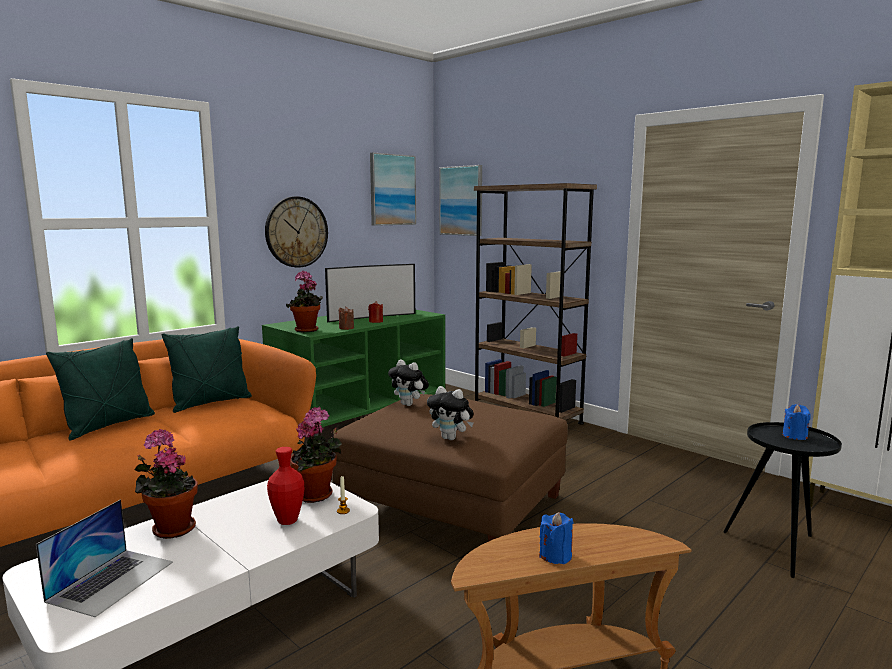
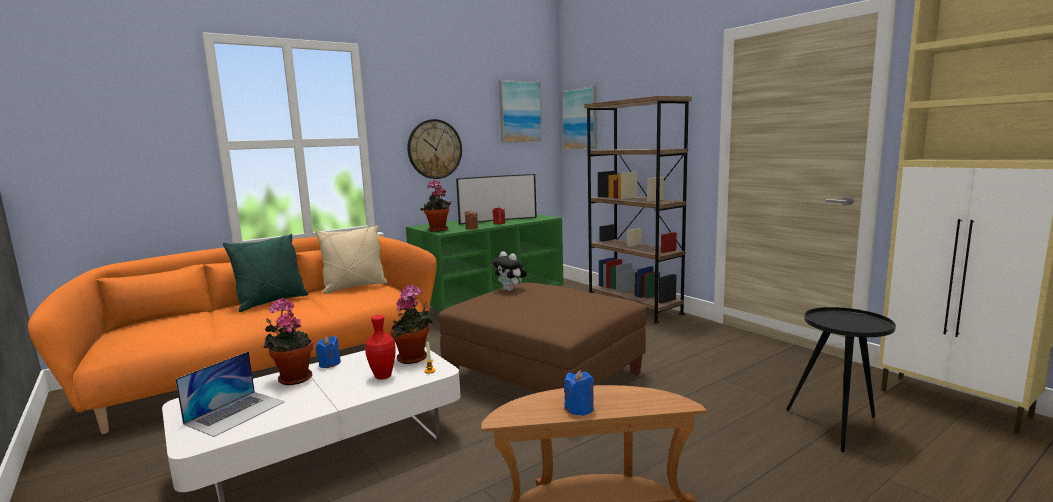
camera: 10 degrees right, 0 degrees up
(210, 403) = (354, 287): green pillow -> beige pillow
(451, 438) = (533, 316): plush toy -> none
(794, 436) = (851, 319): blue candle -> blue candle (329, 364)

